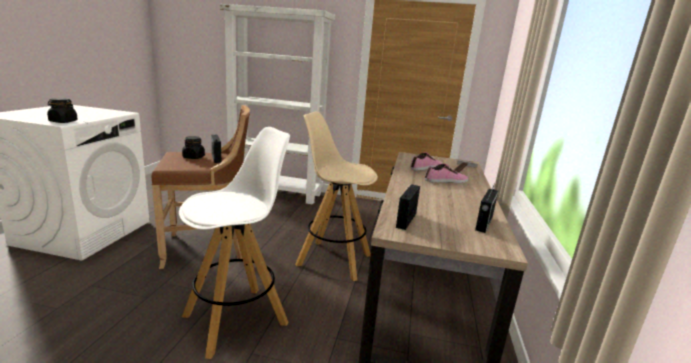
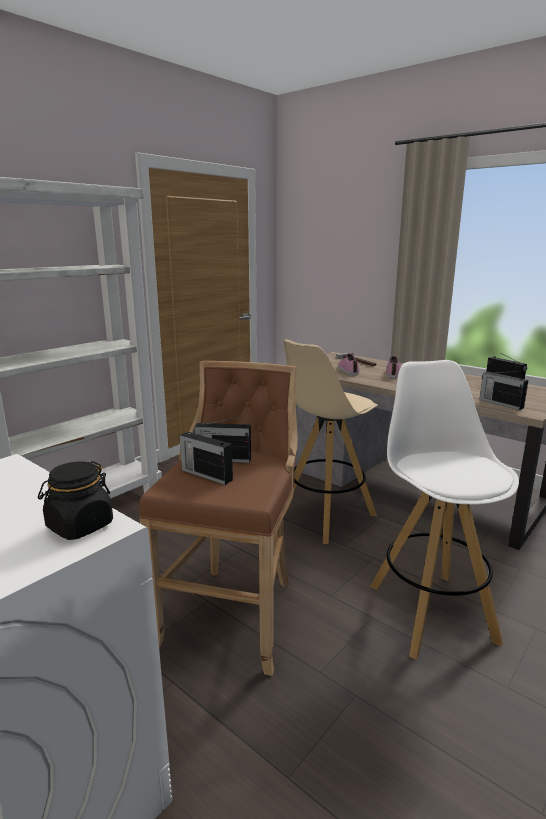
camera: 60 degrees left, 0 degrees up
(193, 157) = (206, 474): black jar -> radio

